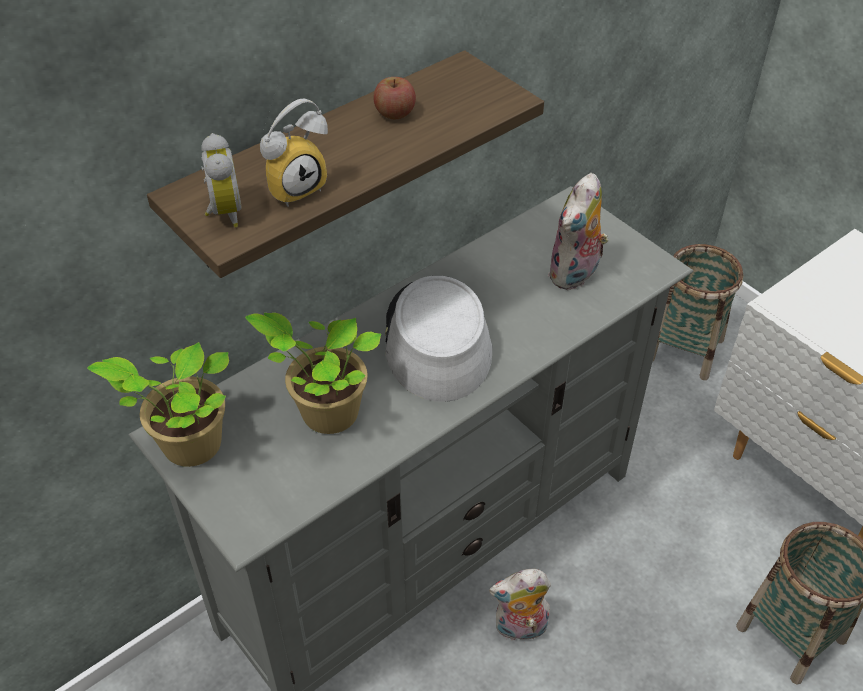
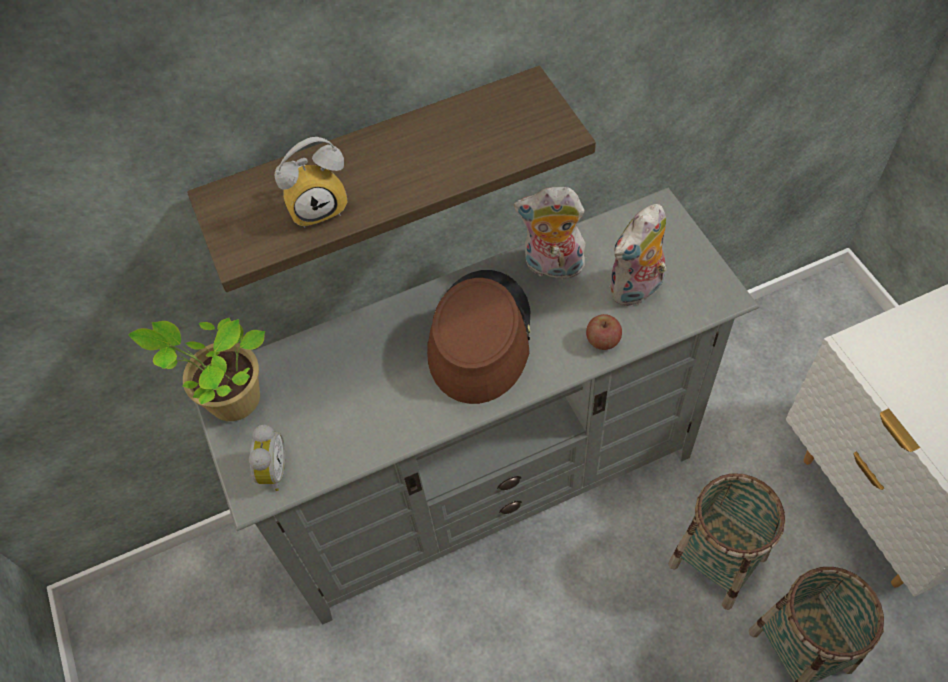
camera: 20 degrees right, 10 degrees up
(223, 213) = (245, 224): alarm clock -> alarm clock (272, 471)
(325, 413) = (356, 392): potted plant -> none
(395, 113) = (442, 134): apple -> apple (603, 340)
(436, 340) = (479, 337): grey hat -> brown hat
(520, 629) = (546, 583): plush toy -> plush toy (552, 267)
(685, 349) = (792, 338): basket -> basket (717, 561)

